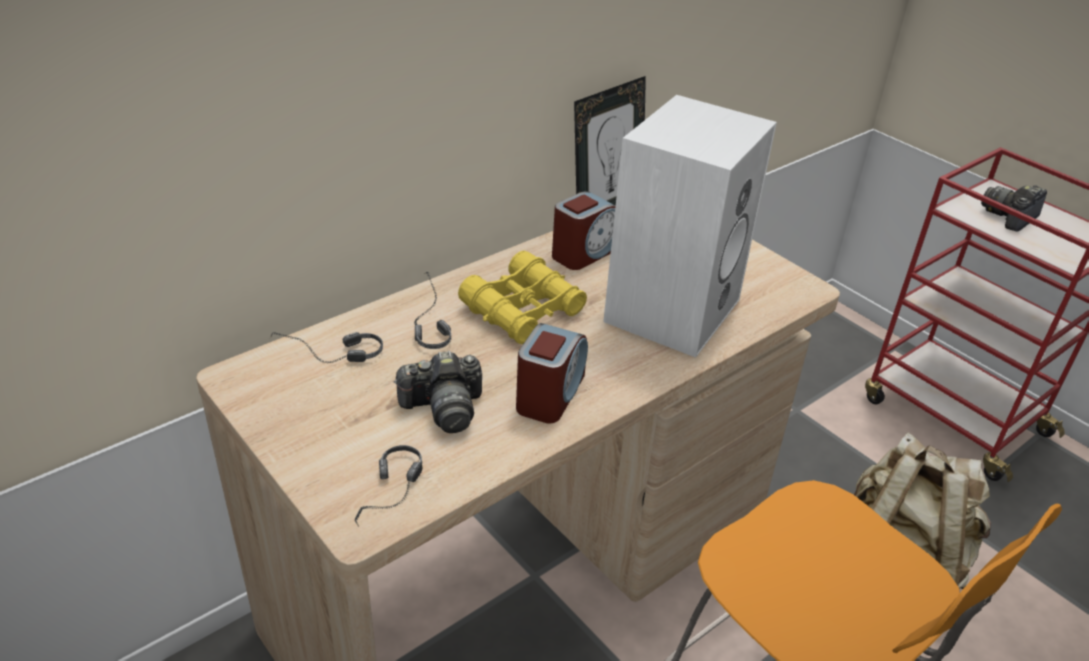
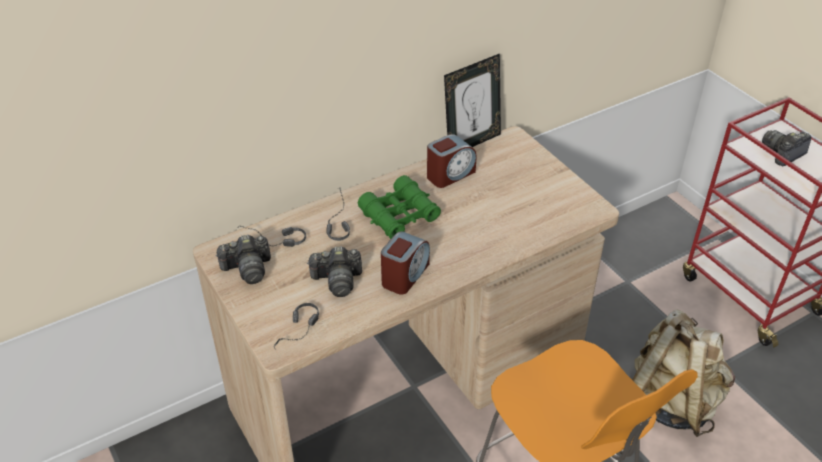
camera: 10 degrees right, 5 degrees up
(292, 400) = (247, 269): none -> camera
(523, 310) = (399, 215): yellow binoculars -> green binoculars
(671, 308) = (498, 219): white speaker -> none

